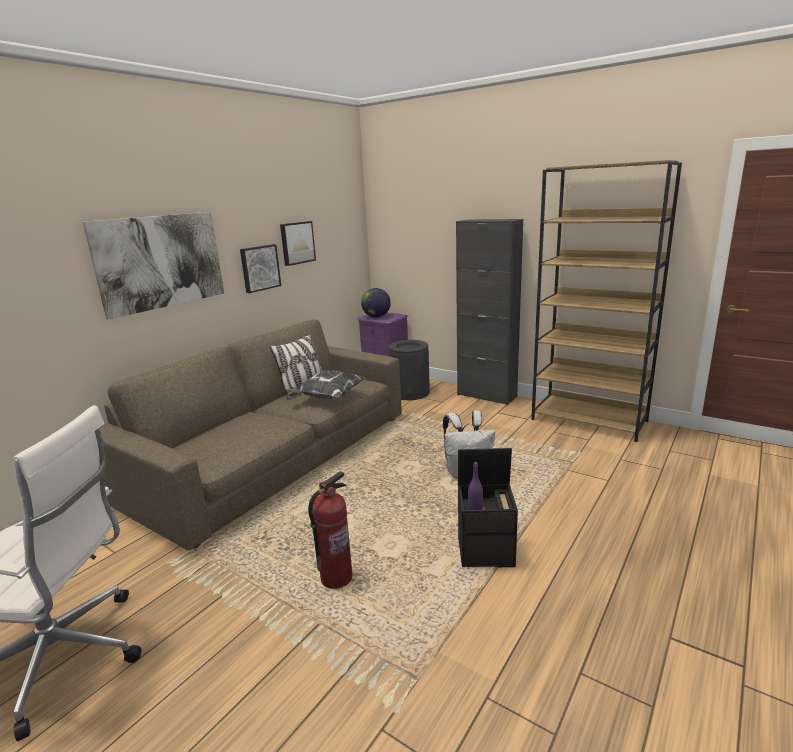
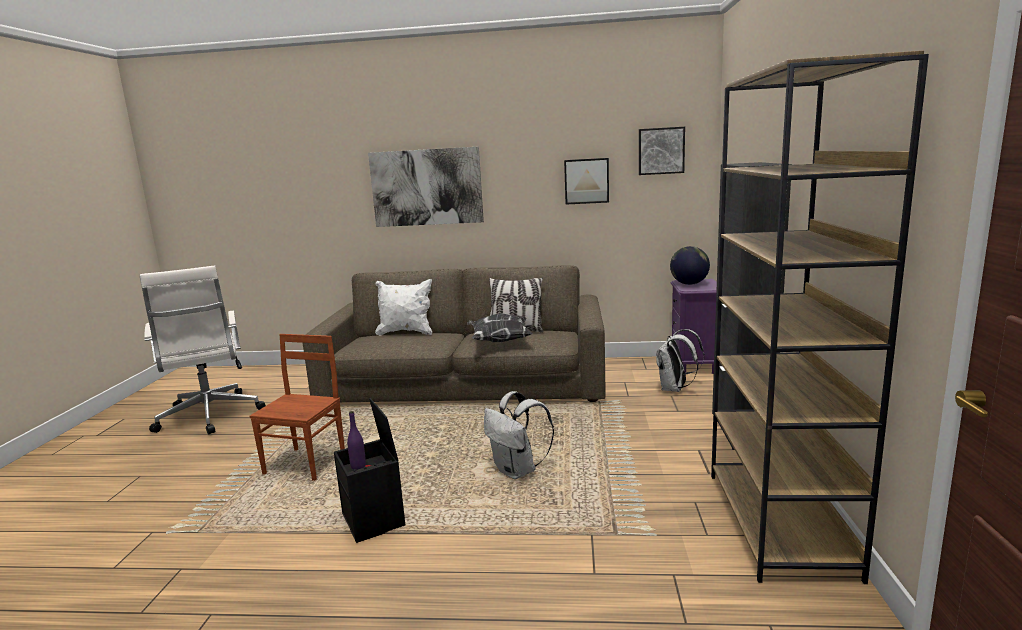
camera: 60 degrees right, 5 degrees down
(205, 430) = (406, 332): none -> white pillow
(259, 268) = (531, 203): picture -> picture (661, 151)
(336, 578) = (306, 464): fire extinguisher -> brown chair
(410, 393) = (675, 389): black trash can -> white backpack

